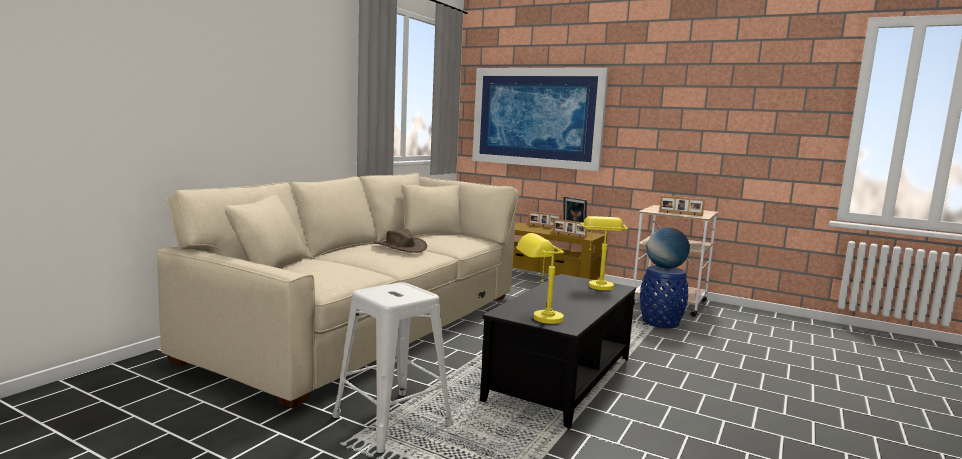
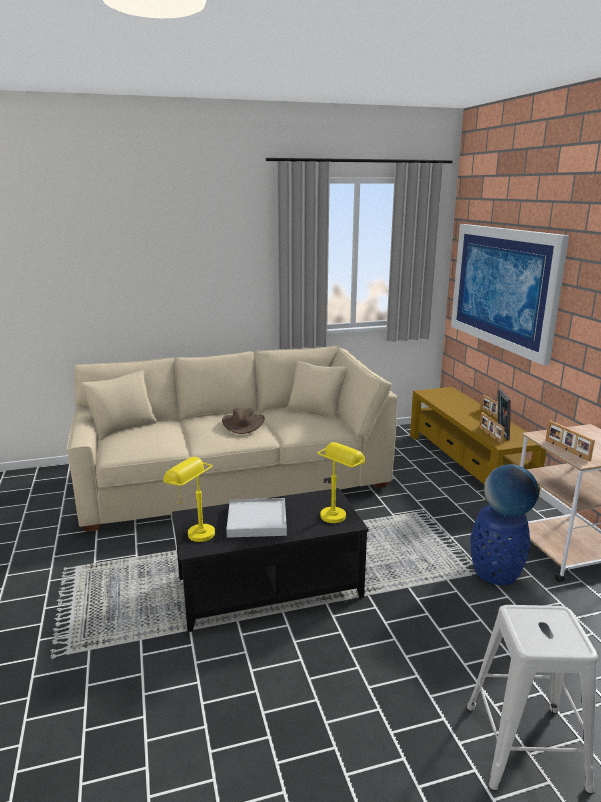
camera: 45 degrees right, 10 degrees up
(392, 421) = (111, 566): white stool -> white stool (525, 746)
(563, 301) = (257, 520): none -> white tray

